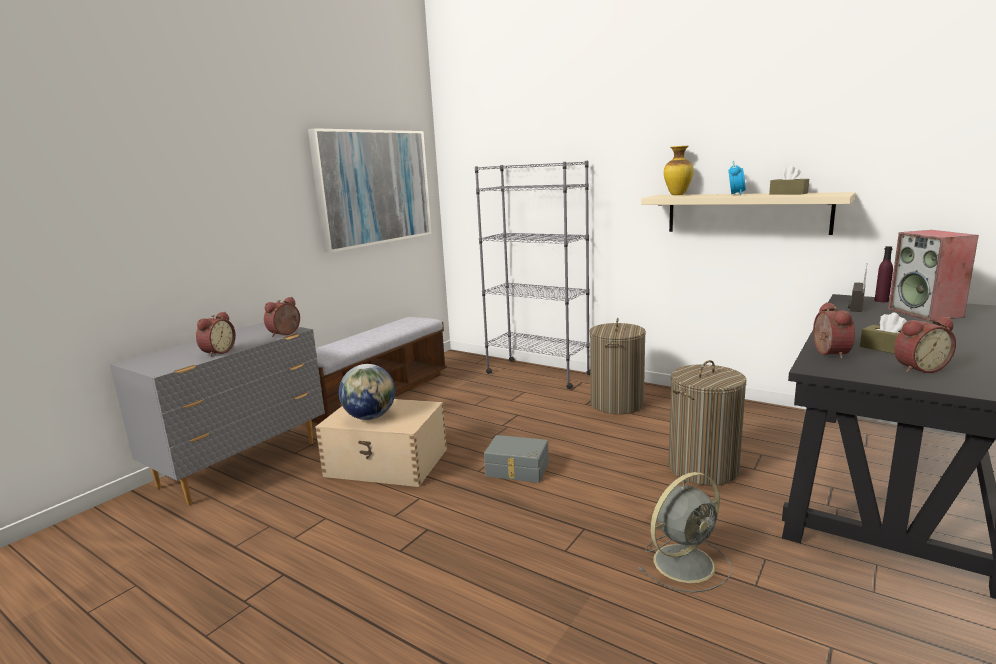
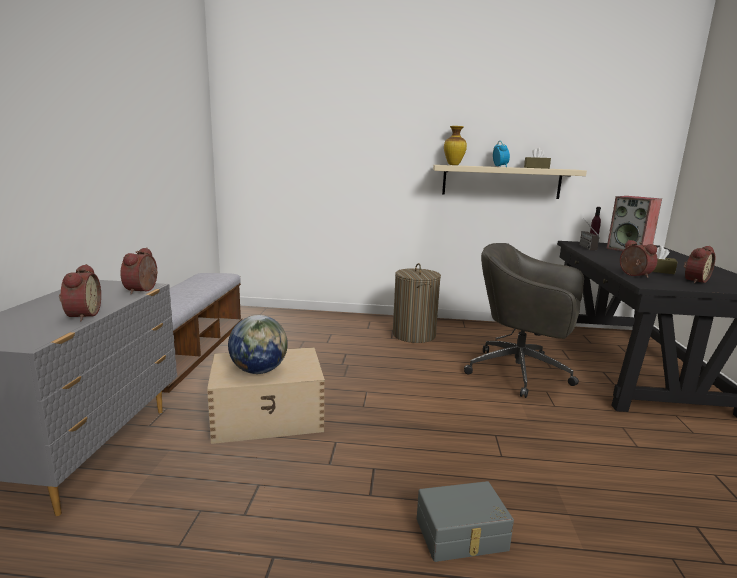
camera: 30 degrees left, 0 degrees up
(373, 187) = (170, 138): picture -> none
(517, 470) = (395, 399): grey storage box -> grey storage box (462, 535)
(537, 373) = (326, 318): grey bookcase -> none
(686, 562) = (584, 442): grey fan -> none
(703, 468) = (521, 373): laundry basket -> grey office chair

